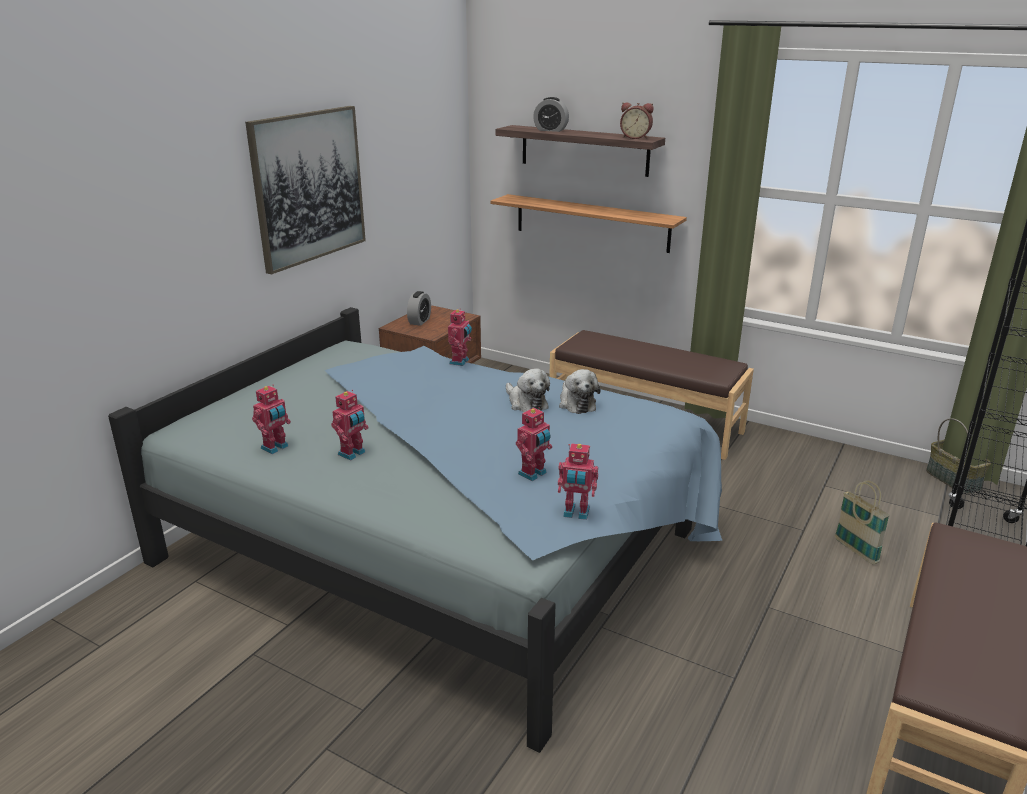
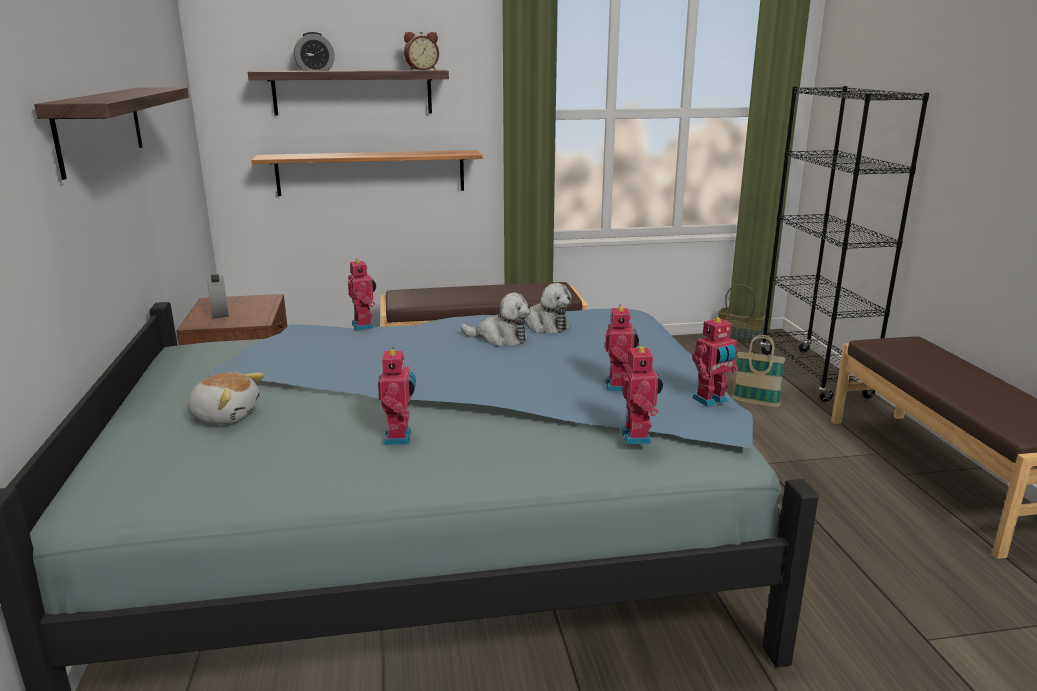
camera: 40 degrees left, 5 degrees down
(275, 448) = (288, 467): toy robot -> toy robot (638, 437)
(297, 402) = (226, 415): none -> plush toy
(308, 187) = (100, 128): picture -> shelf

